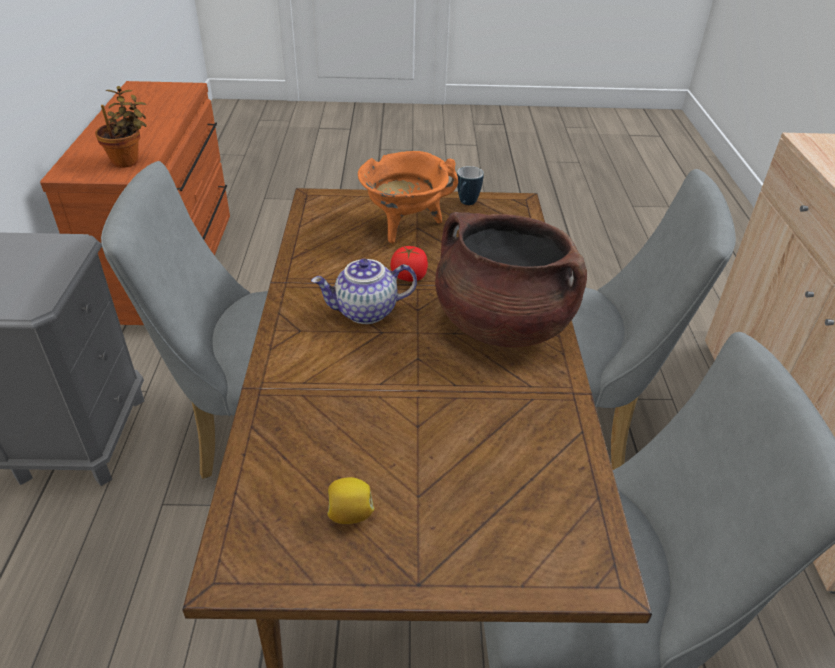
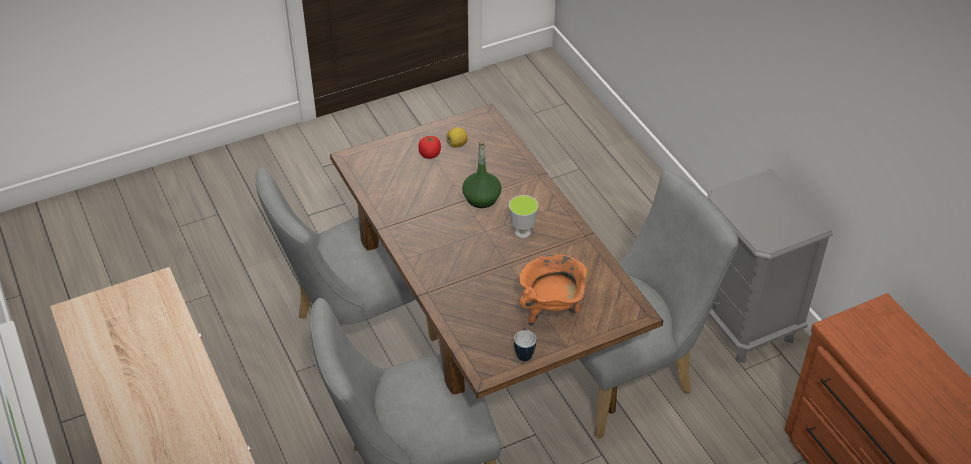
camera: 155 degrees right, 5 degrees up
(128, 161) = (860, 342): potted plant -> none
(365, 312) = (522, 233): teapot -> cup
(385, 383) = (481, 198): none -> green bottle
(409, 277) = (517, 267): tomato -> tomato (430, 154)
(501, 324) = (442, 253): brown cooking pot -> none

